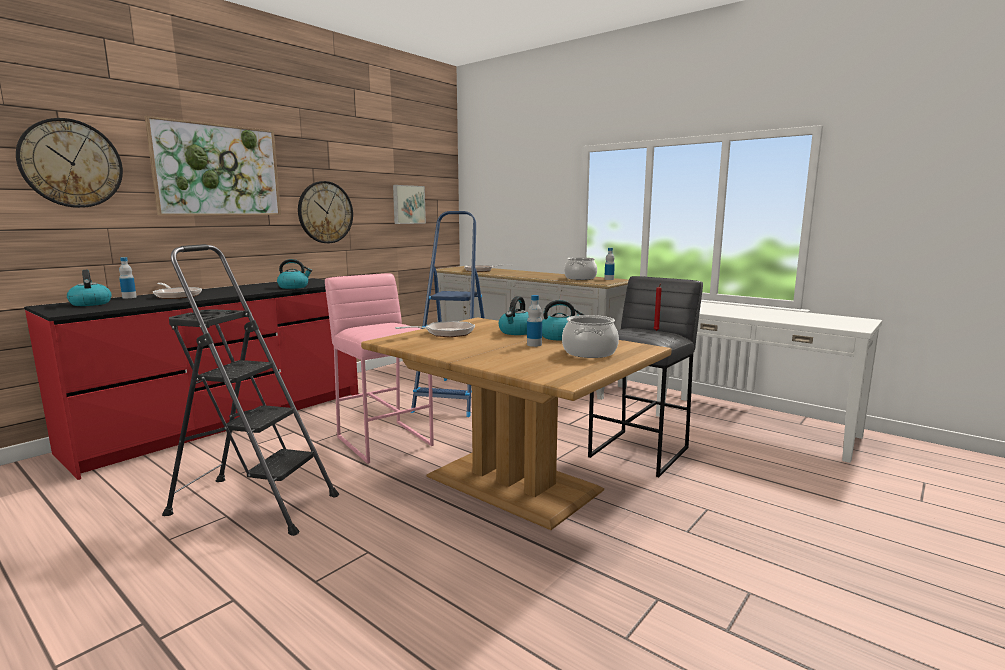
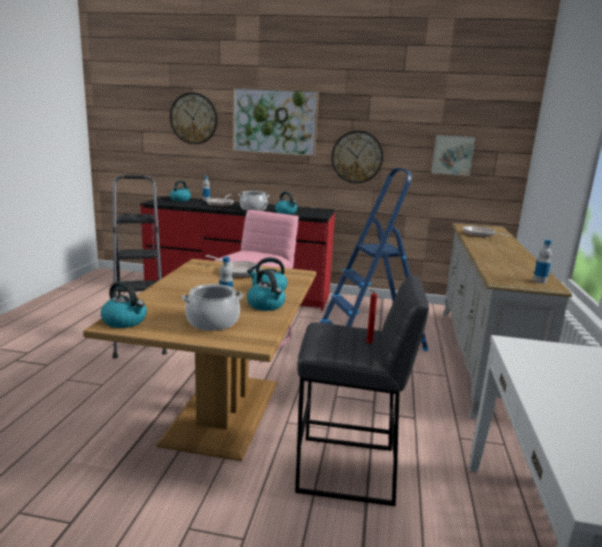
camera: 60 degrees right, 5 degrees up
(562, 376) = (125, 321): none -> kettle
(580, 278) = (513, 269): cooking pot -> cooking pot (253, 209)

